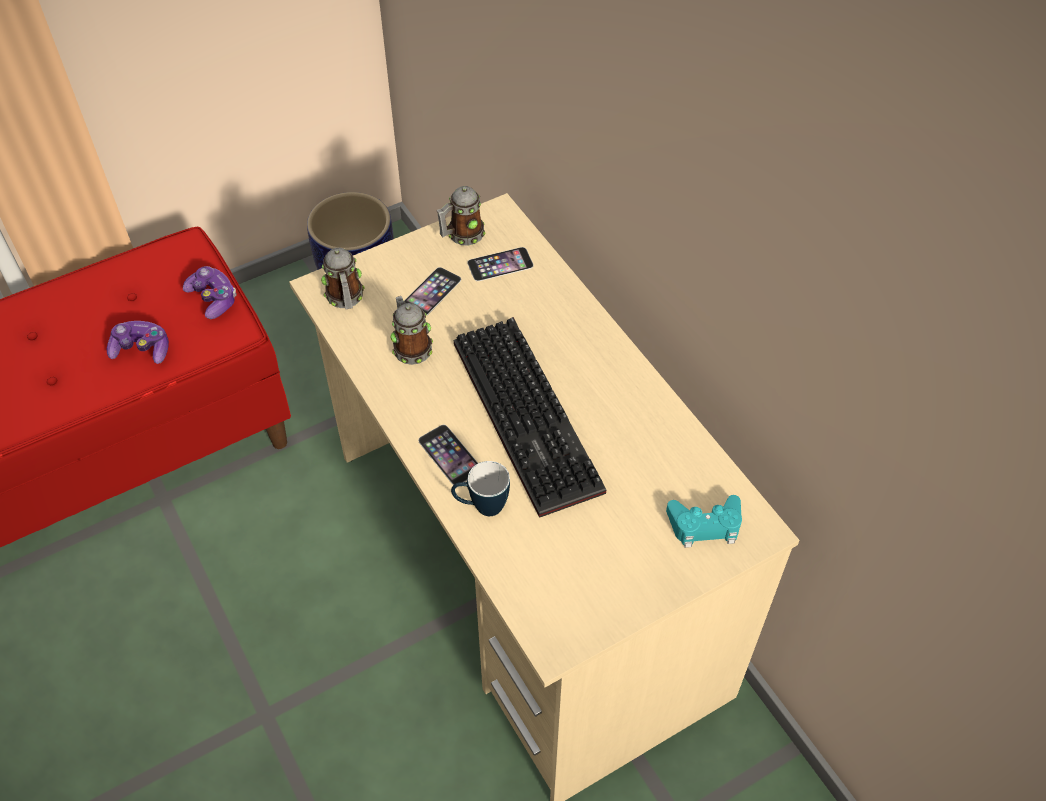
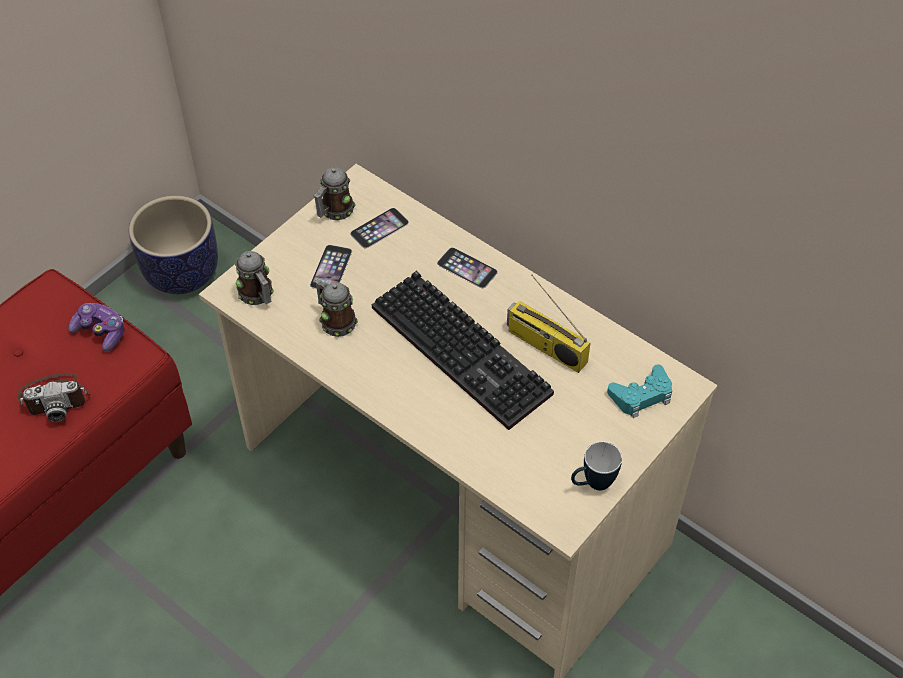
camera: 20 degrees left, 0 degrees up
(142, 349) = (55, 397): game controller -> camera
(449, 455) = (411, 402): phone -> phone (467, 268)
(481, 507) = (457, 436): mug -> mug (592, 484)
(620, 438) = (545, 346): none -> radio

